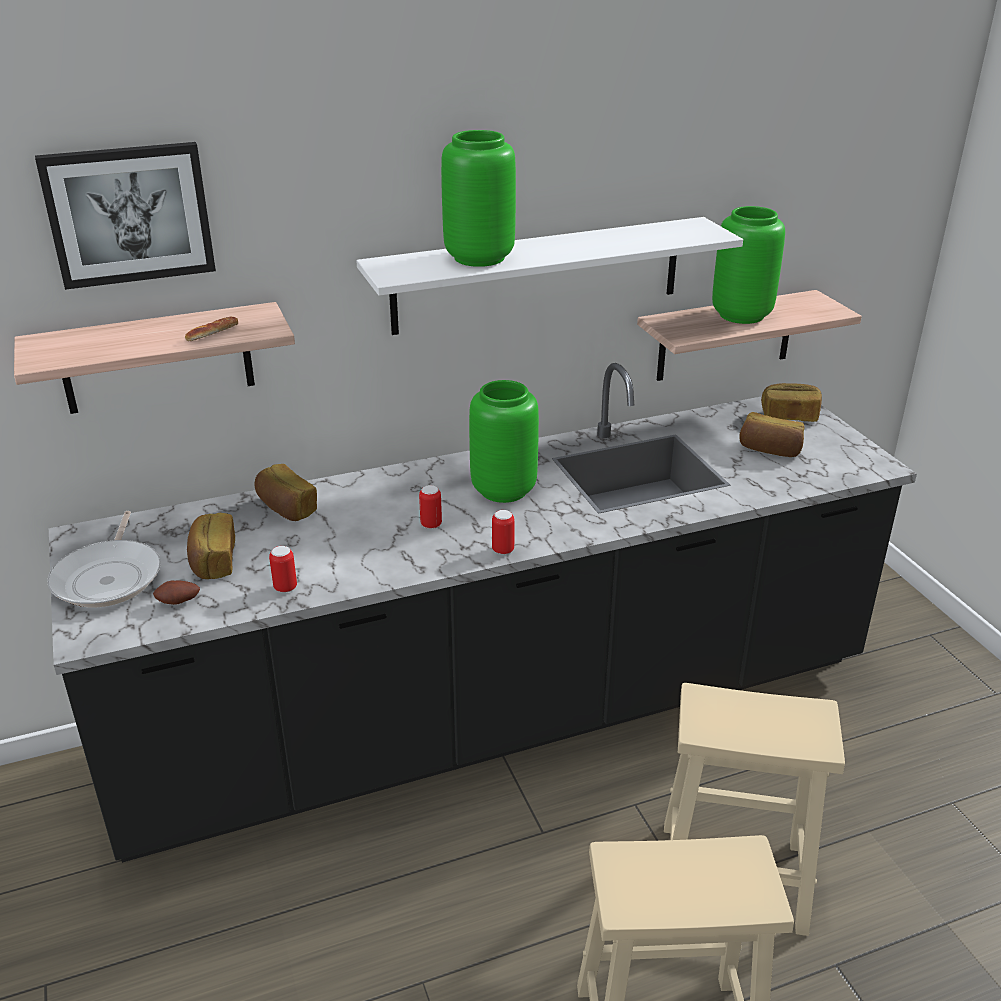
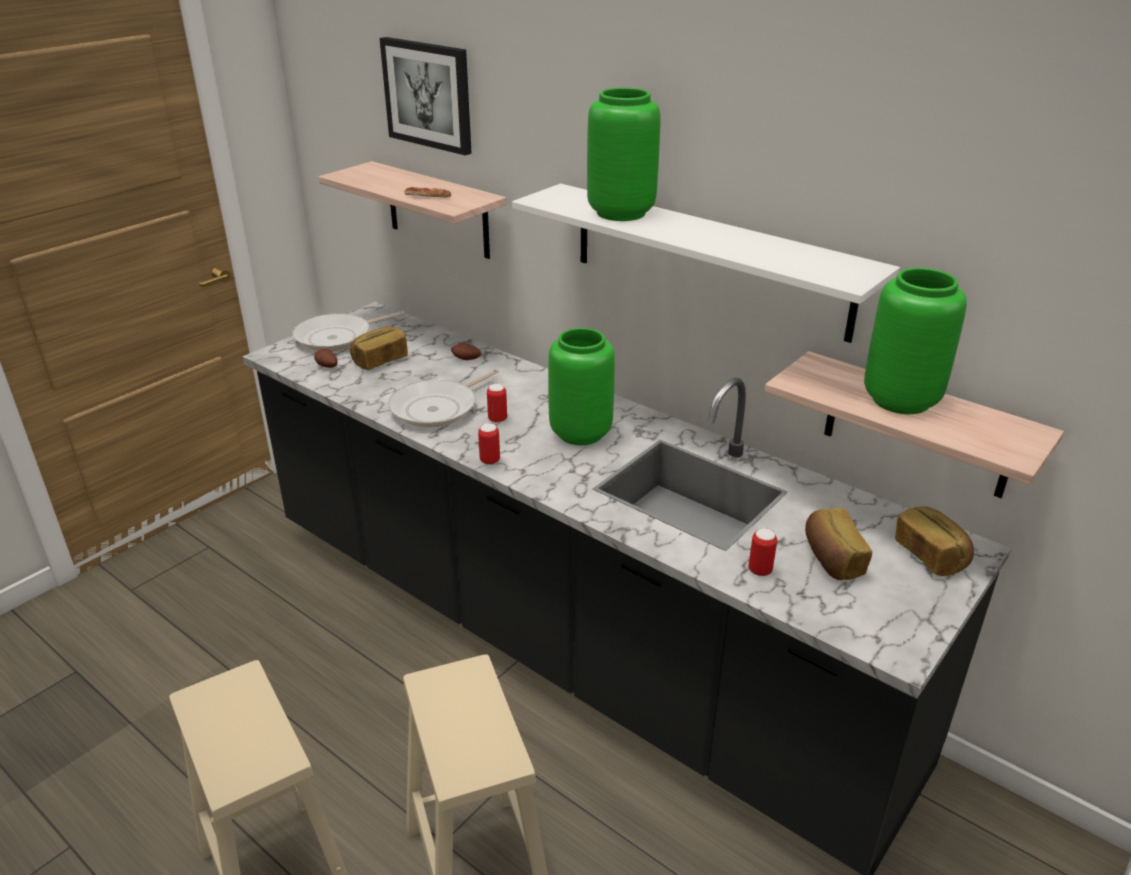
camera: 60 degrees right, 0 degrees up
(285, 588) = (369, 394): can -> can (760, 570)
(286, 508) = (466, 360): bread -> potato
(369, 552) = (438, 408): none -> frying pan

